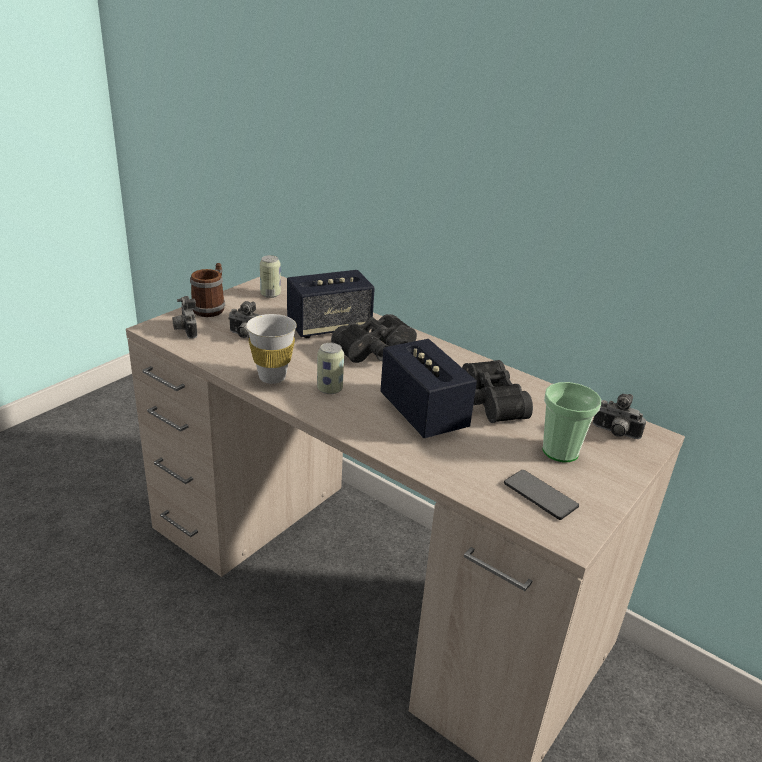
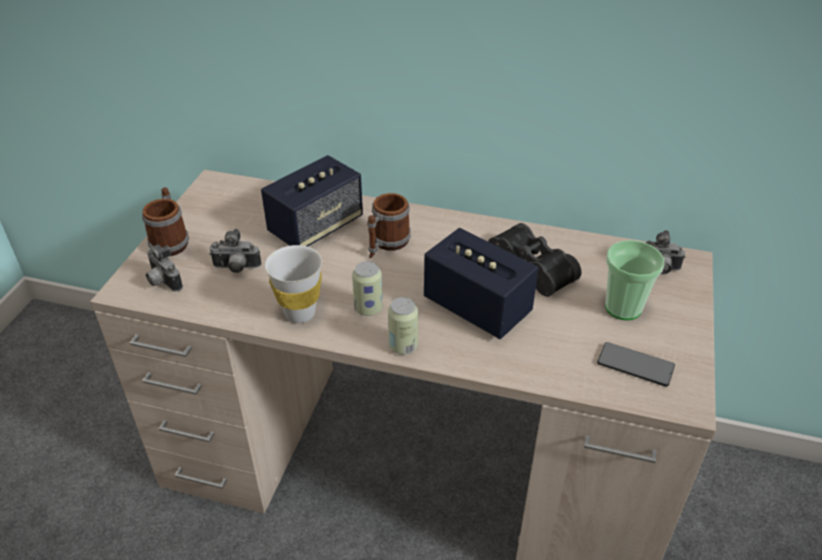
camera: 20 degrees left, 10 degrees up
(270, 294) = (224, 202): can -> can (403, 346)
(378, 352) = (386, 244): black binoculars -> mug

